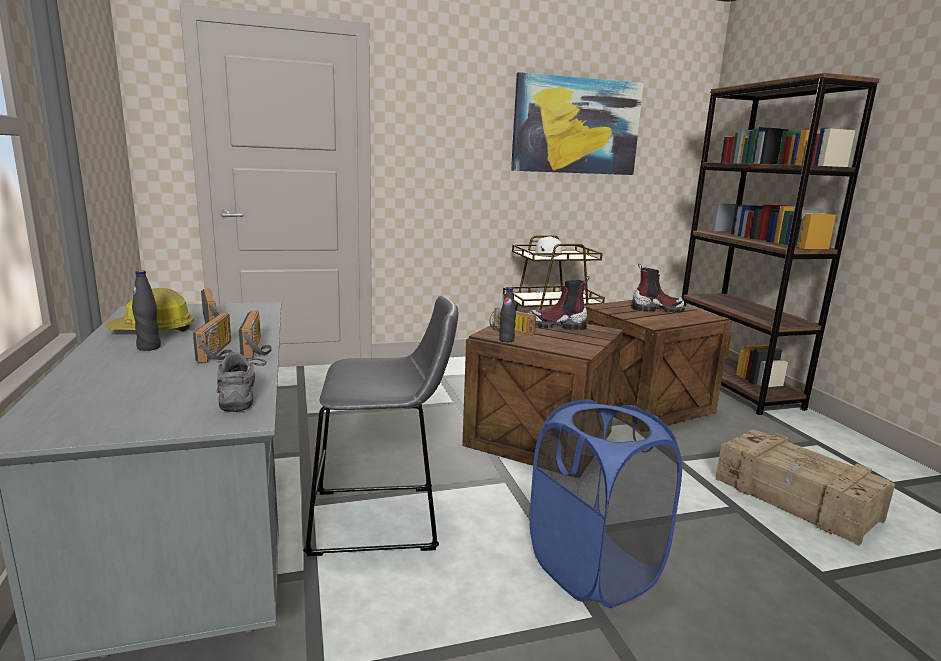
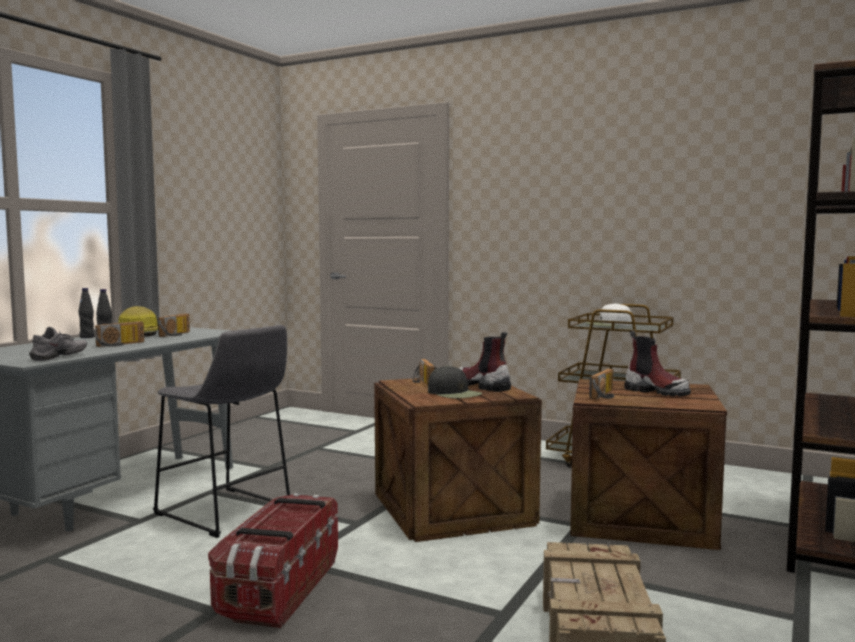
camera: 45 degrees right, 10 degrees down
(258, 348) = (141, 345): radio -> radio (606, 395)
(506, 340) = (396, 386): black bottle -> black bottle (87, 337)
(568, 338) = (454, 393): none -> black cap
(576, 126) = (673, 173): picture -> none
(594, 569) = (279, 588): blue laundry basket -> storage box

